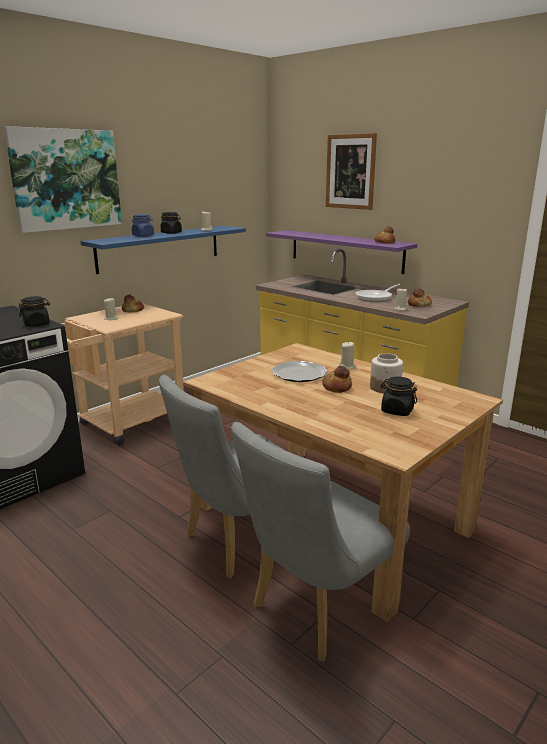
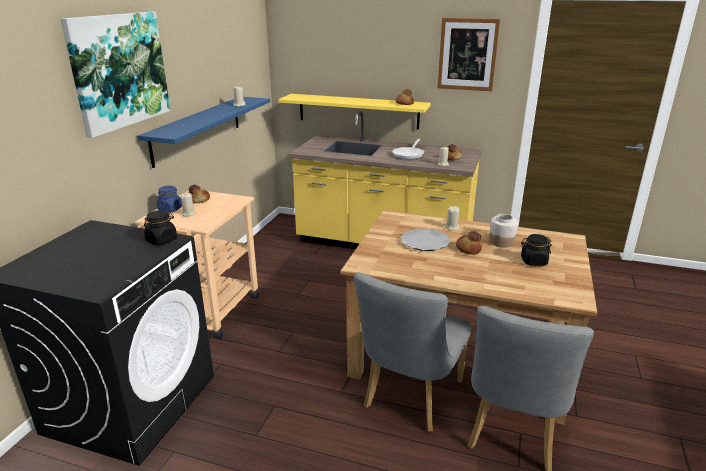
camera: 25 degrees left, 5 degrees up
(143, 236) = (192, 120): blue jar -> blue jar (170, 209)
(171, 233) = (212, 113): black jar -> none
(345, 251) = (358, 111): purple shelf -> yellow shelf
(350, 171) = (360, 38): picture -> picture (467, 54)

